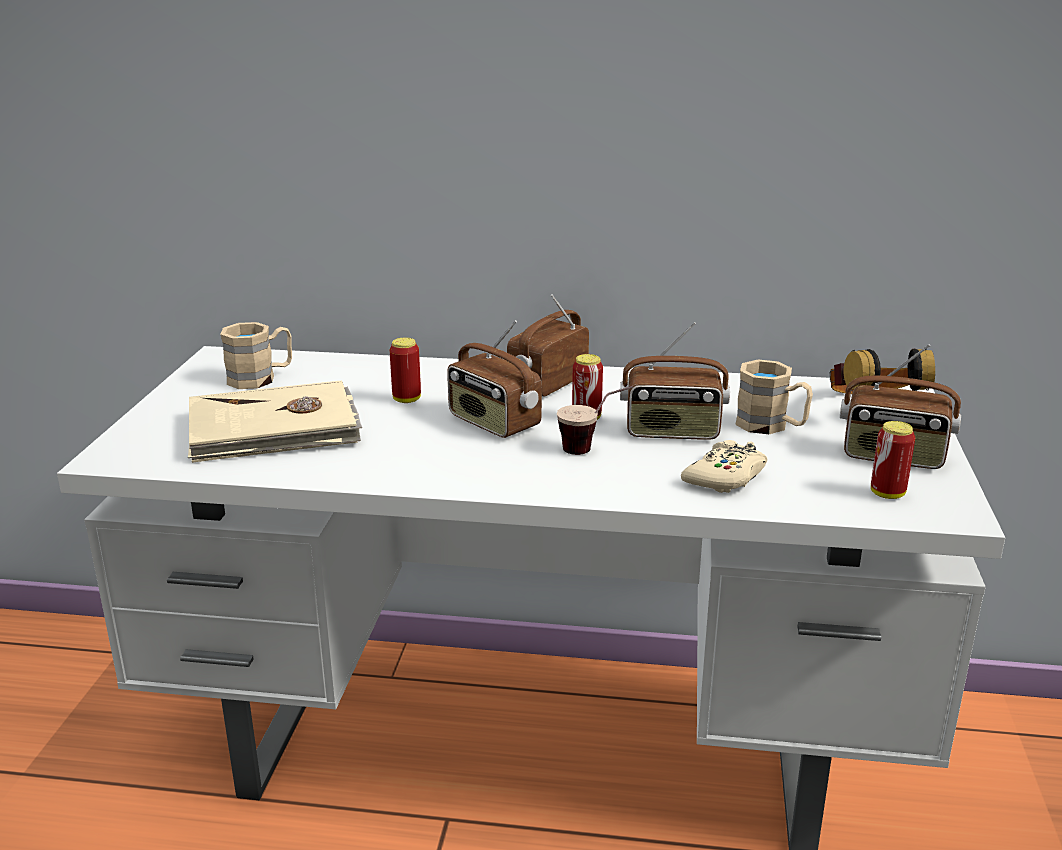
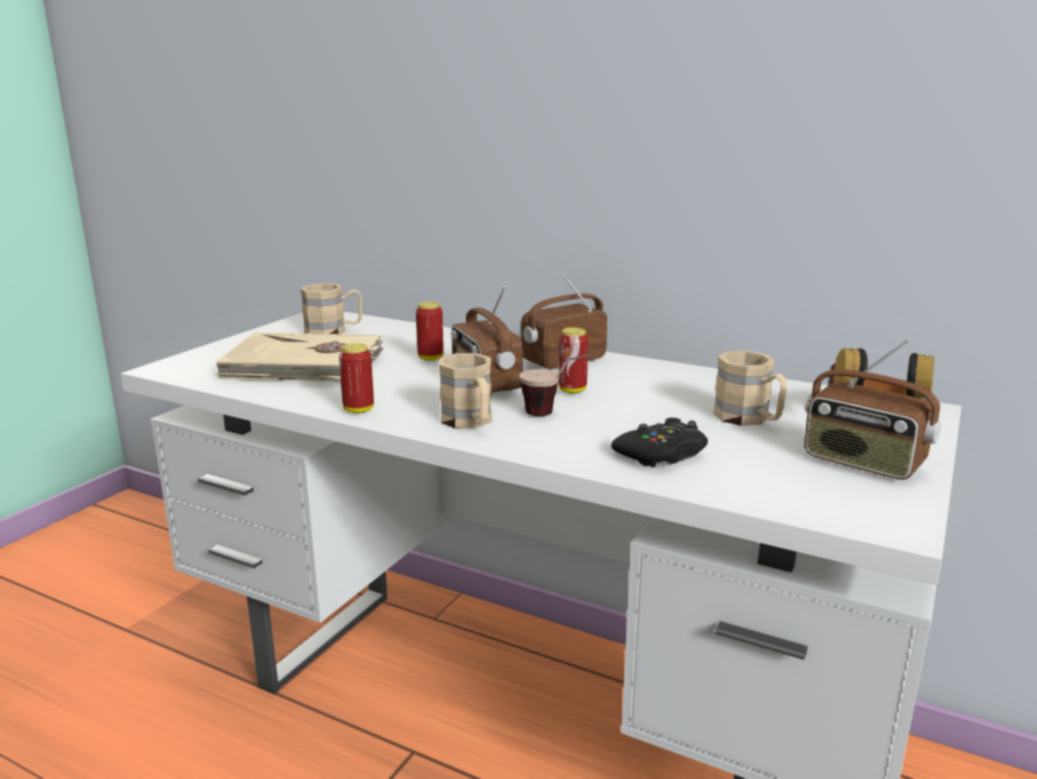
camera: 20 degrees right, 5 degrees down
(521, 472) = (470, 422): none -> beige mug
(672, 432) = (643, 411): radio -> none
(725, 477) = (662, 454): beige game controller -> black game controller
(887, 494) = (827, 494): can -> can (358, 410)

